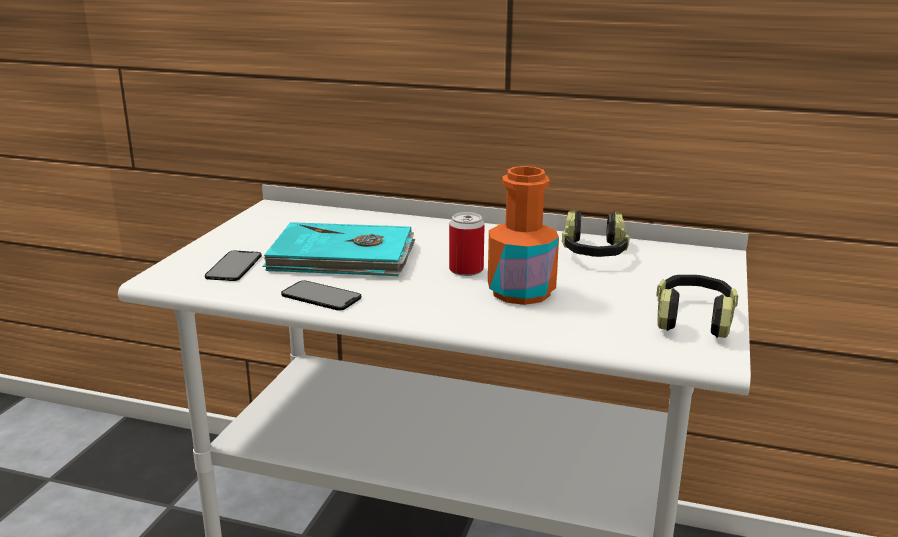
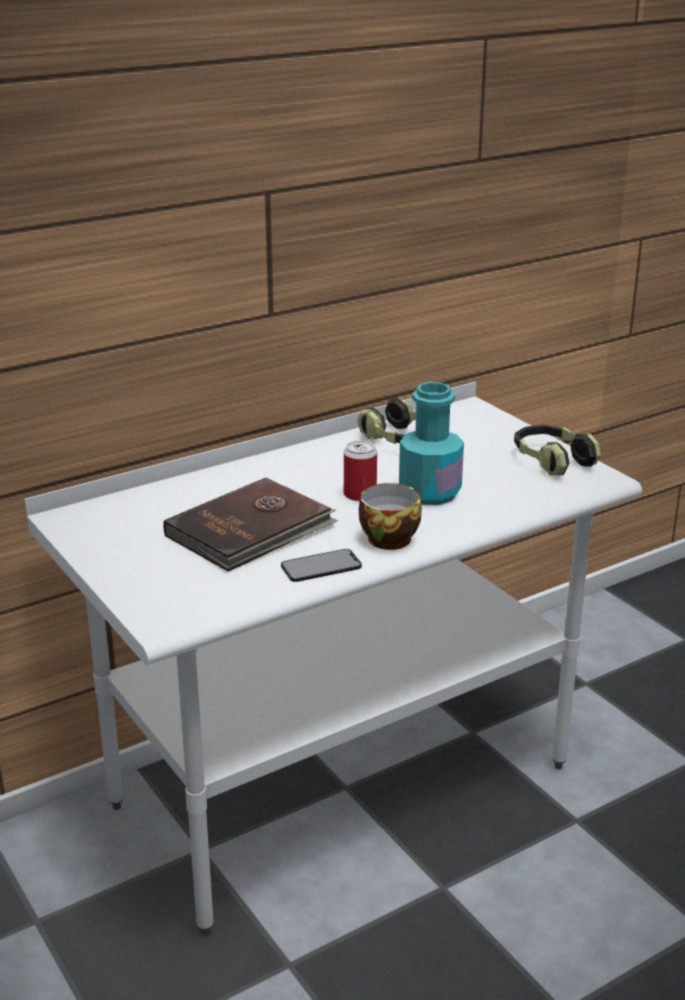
camera: 50 degrees left, 5 degrees up
(234, 266) = (192, 582): phone -> none
(342, 257) = (251, 530): turquoise book -> brown book
(409, 303) = (387, 537): none -> cup
(521, 292) = (430, 493): orange bottle -> turquoise bottle

